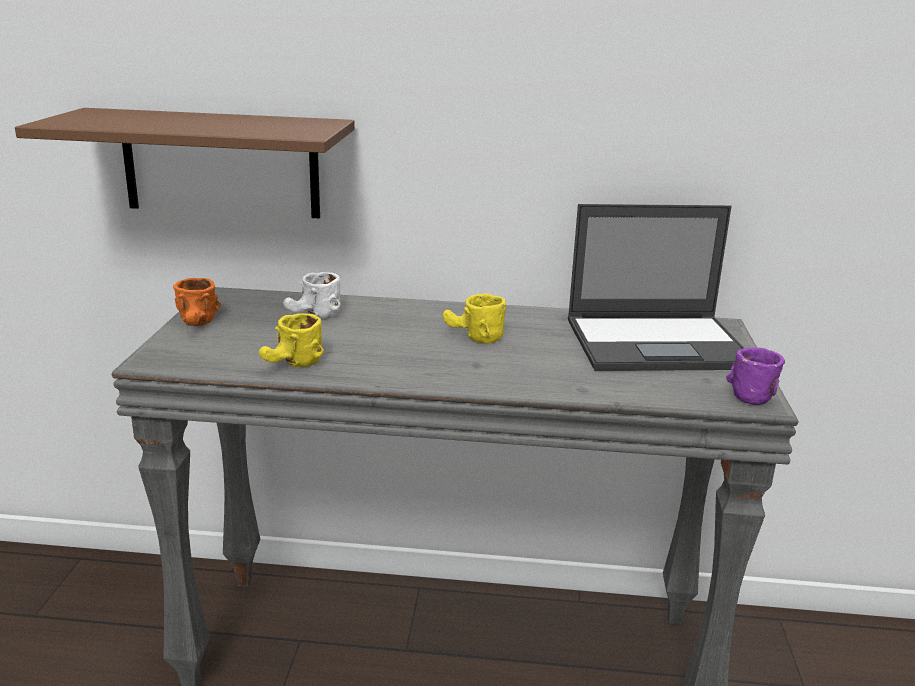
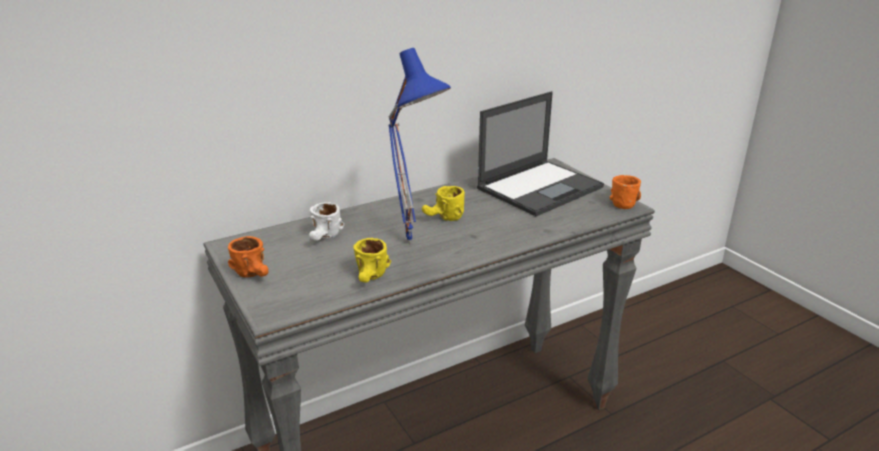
camera: 35 degrees left, 5 degrees up
(221, 164) = (201, 139): brown shelf -> none
(396, 348) = (413, 242): none -> blue table lamp
(754, 392) = (620, 201): purple mug -> orange mug

